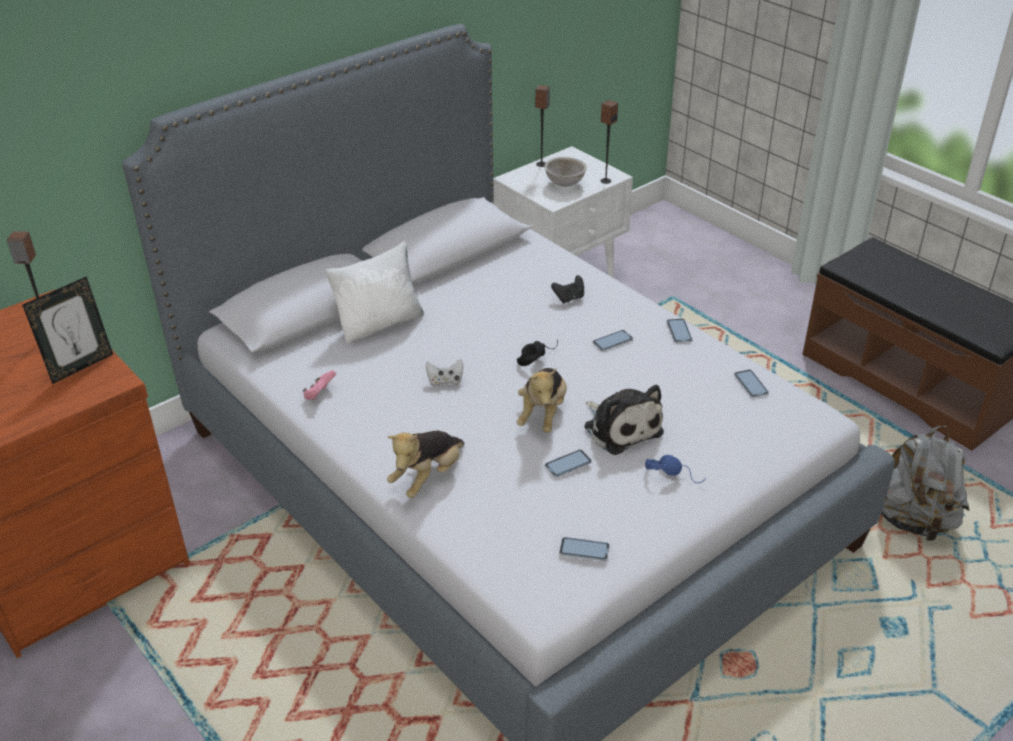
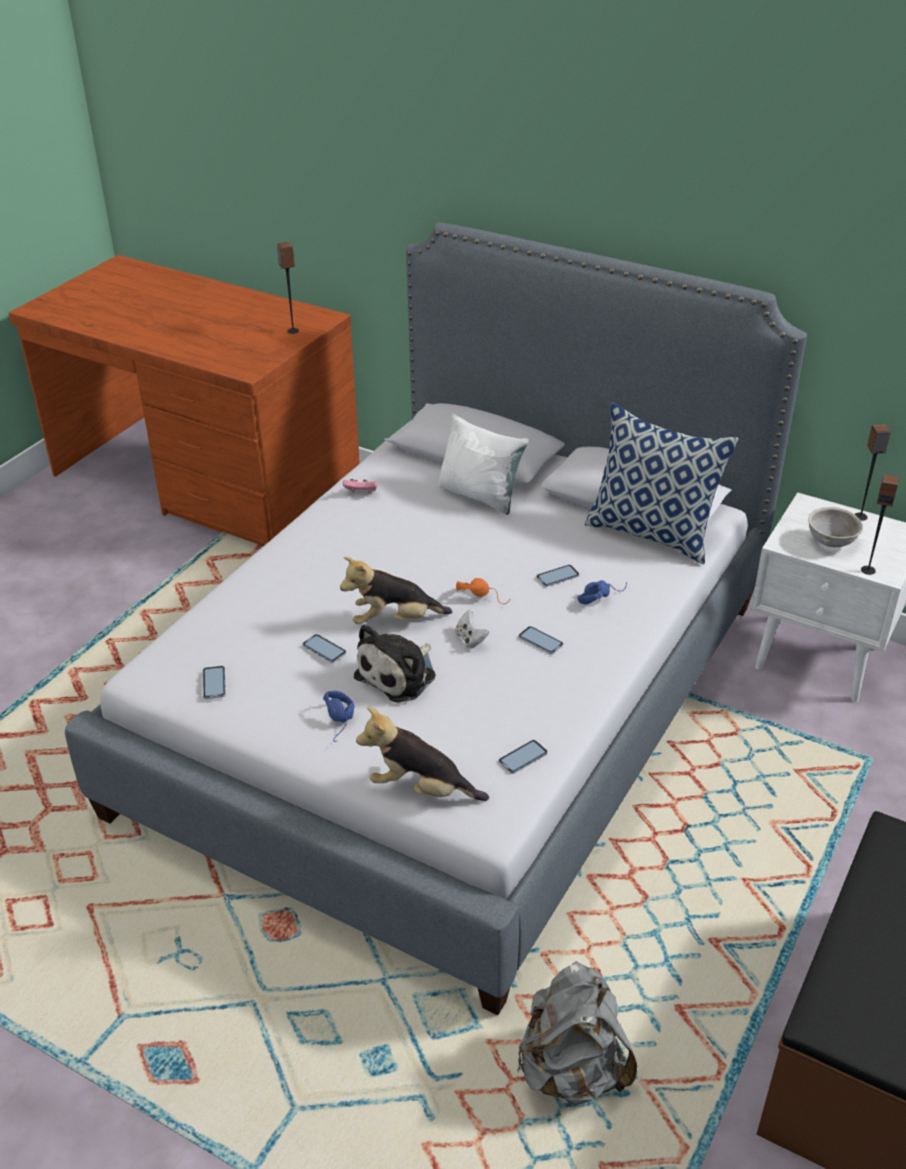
camera: 70 degrees right, 0 degrees up
(80, 366) = (260, 354): picture frame -> none
(428, 477) = (277, 576): plush toy -> plush toy (421, 789)
(445, 381) = (412, 552): white game controller -> white game controller (470, 639)
(501, 253) = (652, 534): none -> pillow
(536, 356) = (483, 596): black headphones -> orange headphones
(569, 298) = (600, 596): black game controller -> blue headphones
(679, 331) = (590, 686): phone -> phone (557, 576)

